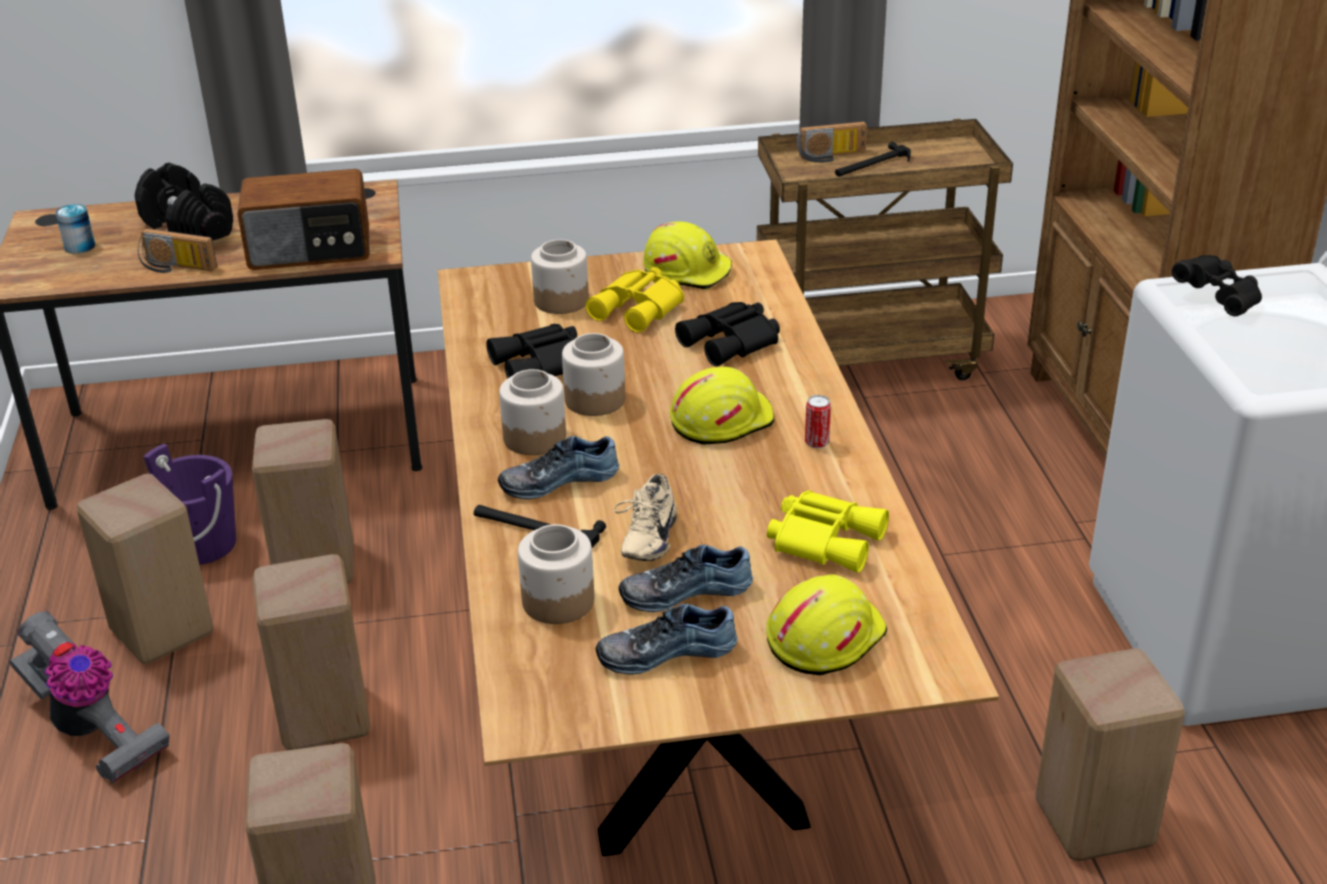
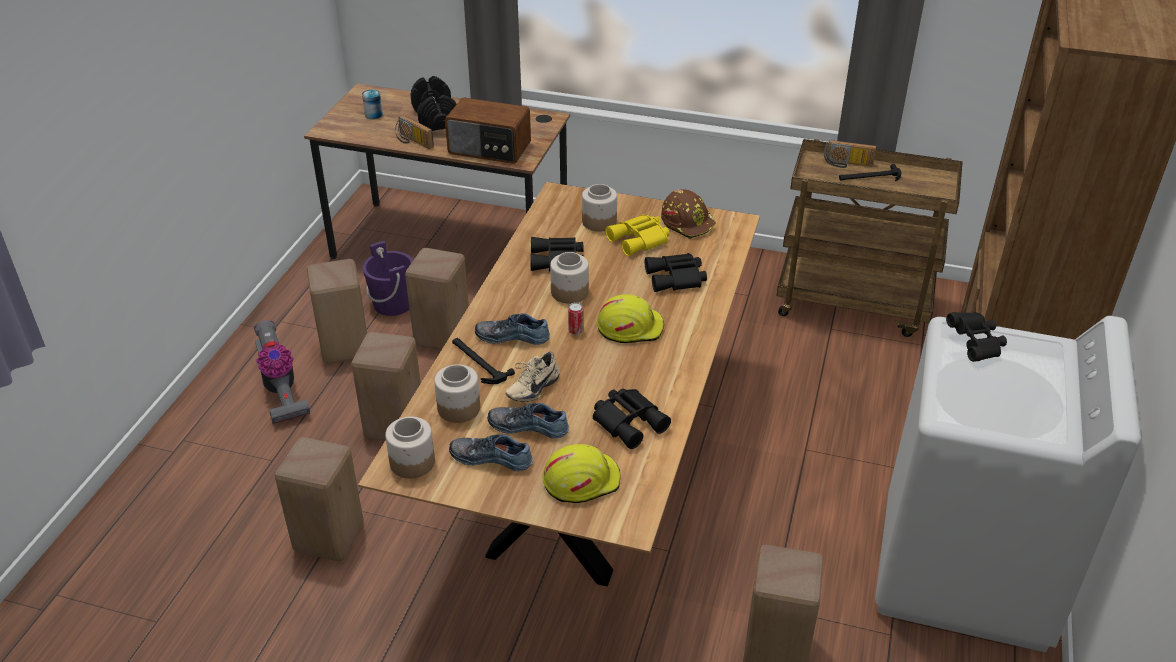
camera: 25 degrees right, 5 degrees up
(535, 437) = (519, 306): jar -> jar (413, 462)
(687, 271) = (688, 222): yellow hard hat -> brown hard hat
(816, 442) = (674, 359): can -> can (575, 331)
(825, 538) = (629, 421): yellow binoculars -> black binoculars

